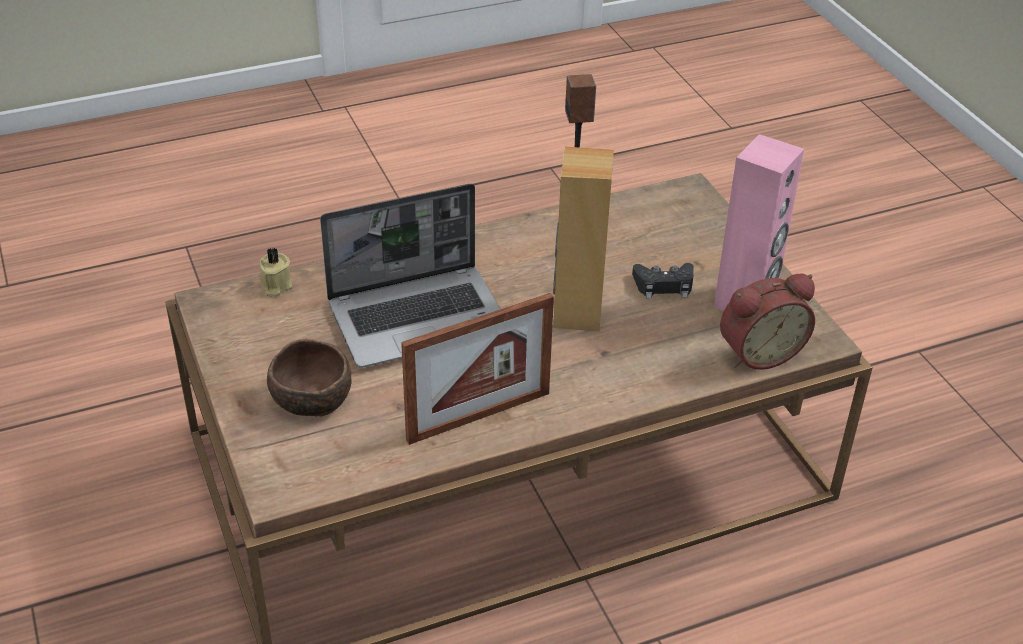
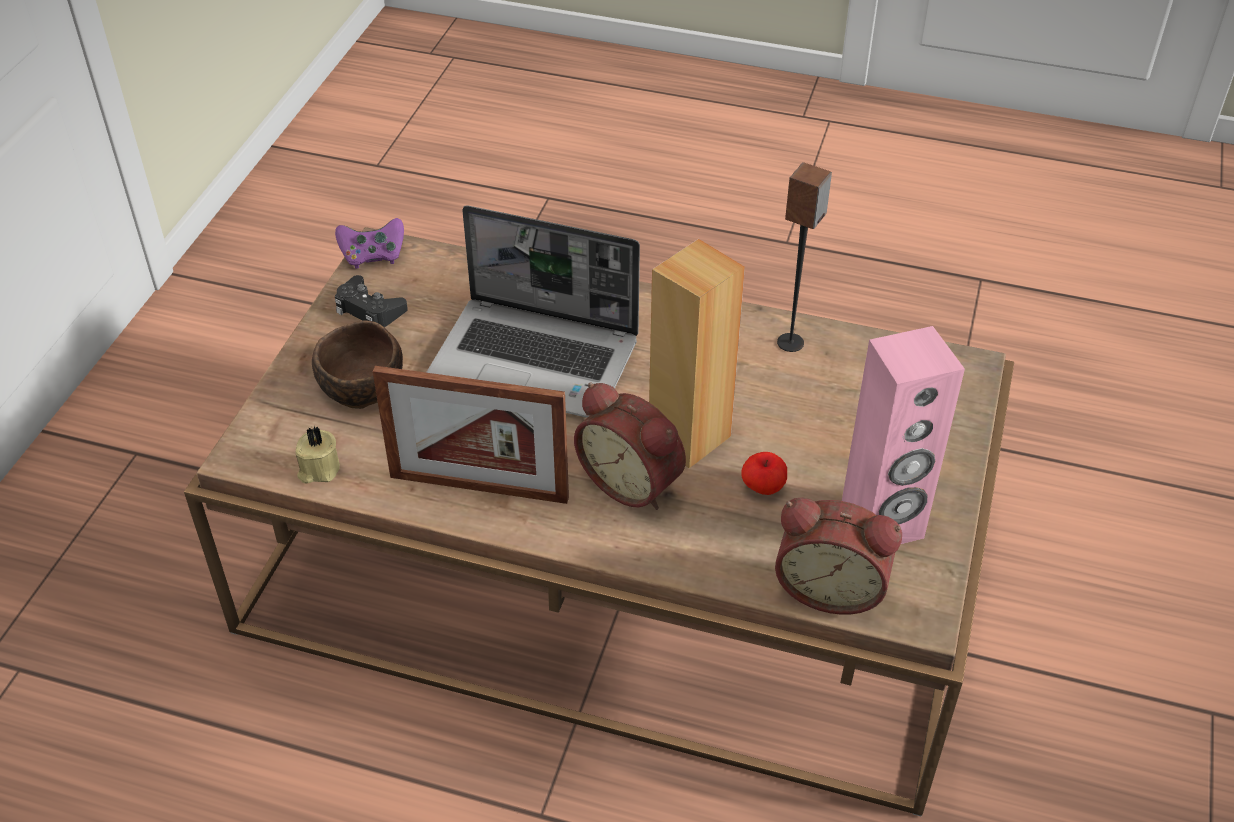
camera: 40 degrees right, 5 degrees up
(208, 309) = (373, 256): none -> purple game controller
(275, 286) = (448, 263): beige candle -> beige candle (318, 469)
(574, 357) = (633, 481): none -> alarm clock
(656, 318) = (763, 487): none -> apple
(664, 285) = (813, 456): black game controller -> black game controller (369, 310)

